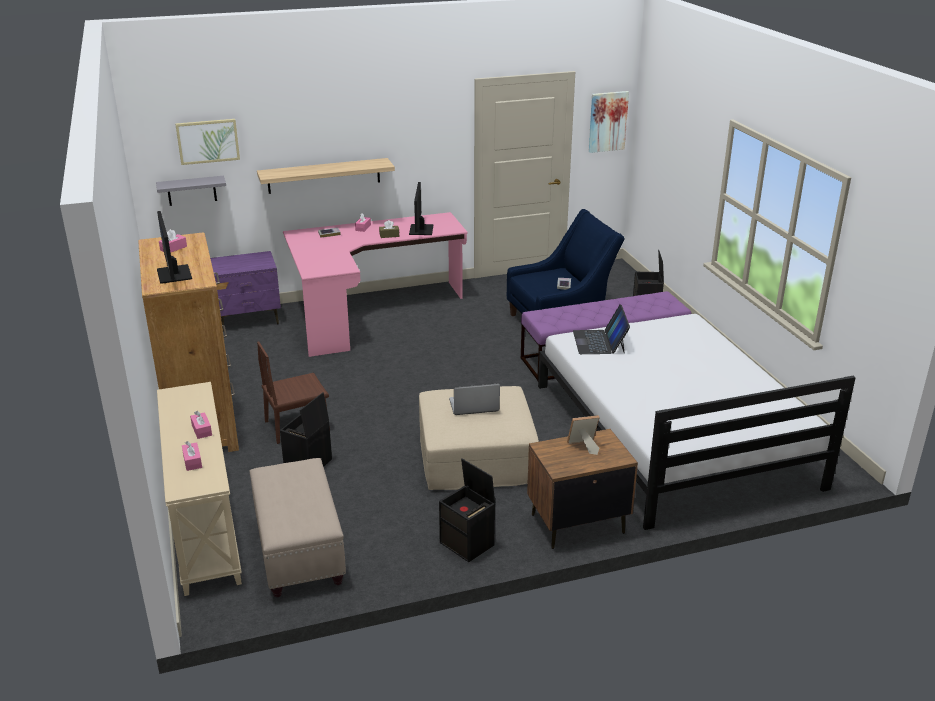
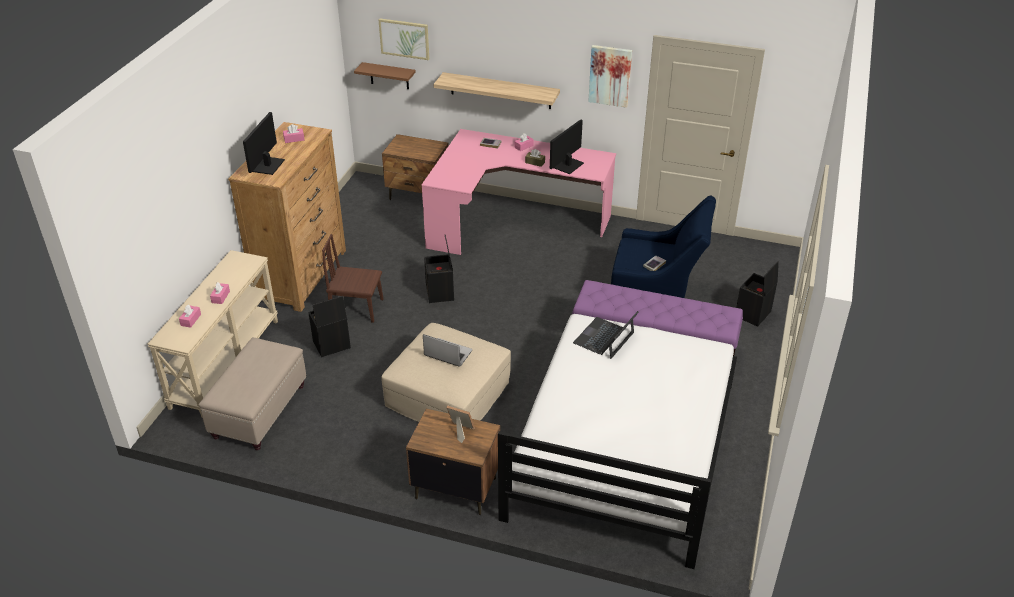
camera: 35 degrees right, 10 degrees up
(191, 190) = (389, 76): grey shelf -> brown shelf
(249, 319) = (418, 195): purple nightstand -> brown nightstand
(468, 544) = (365, 463): black storage box -> black storage box (440, 293)
(607, 121) = (797, 108): picture -> picture (610, 75)

